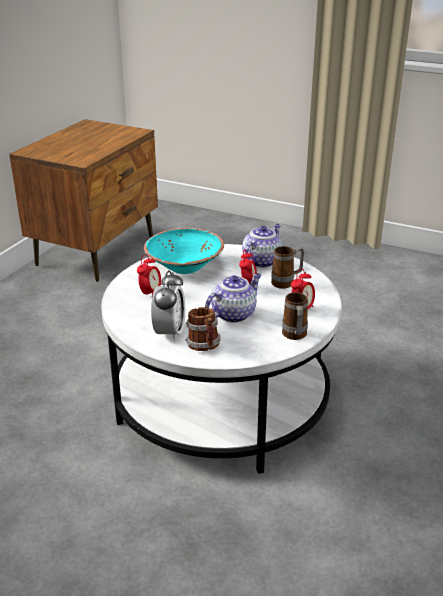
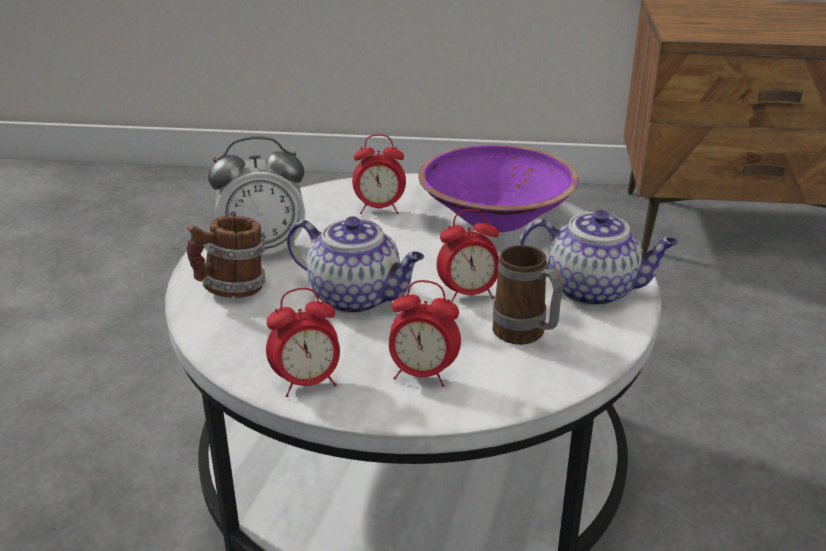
camera: 70 degrees right, 0 degrees up
(185, 267) = (496, 218): turquoise bowl -> purple bowl
(295, 336) = (307, 383): mug -> alarm clock

